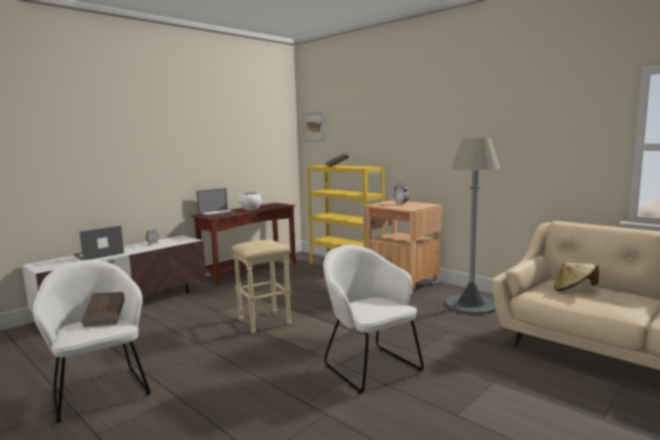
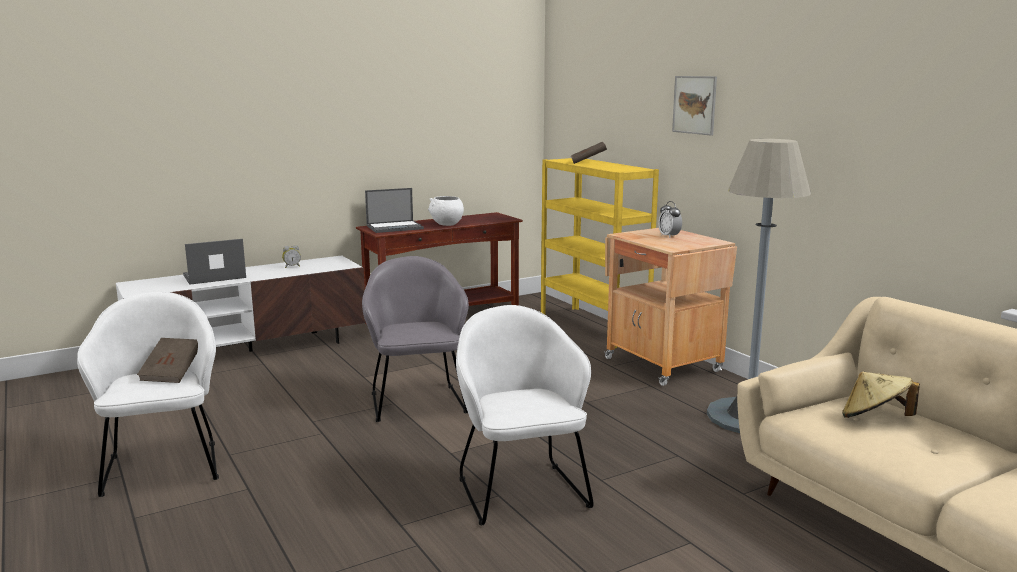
camera: 15 degrees right, 5 degrees up
(265, 321) = (417, 400): beige stool -> grey armchair
(314, 127) = (567, 93): picture -> picture (694, 105)

